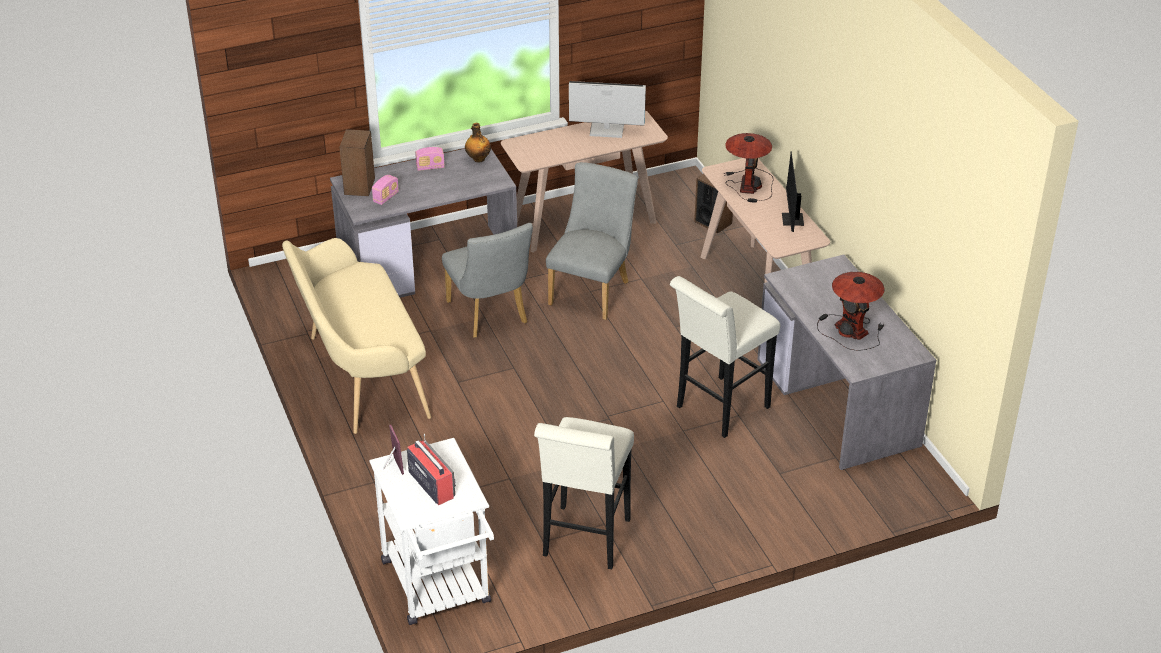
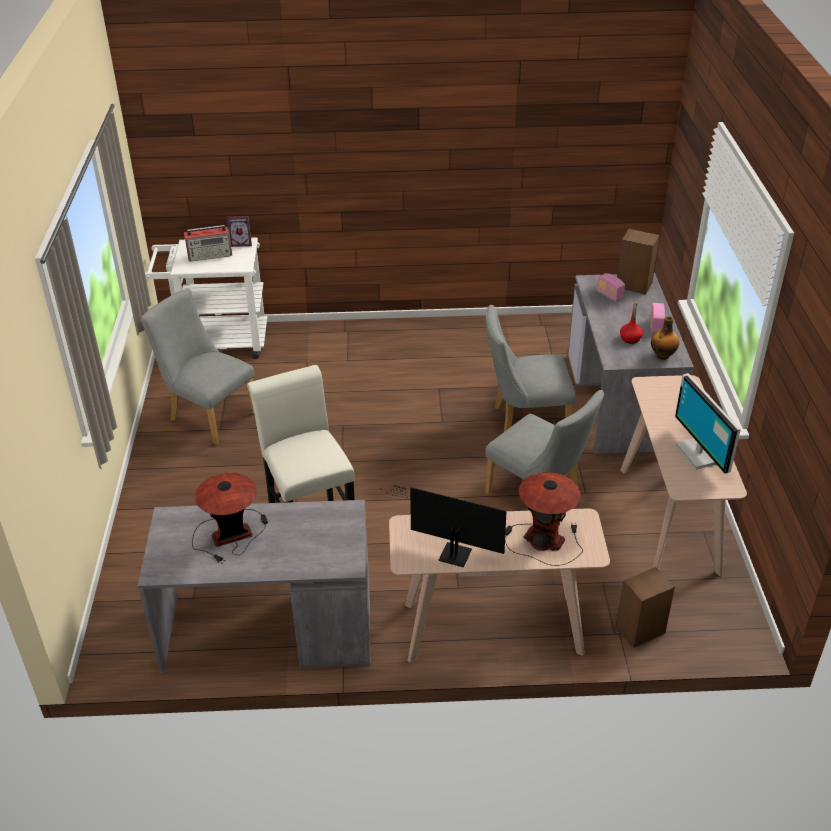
camera: 110 degrees right, 0 degrees up
(360, 377) = (471, 342): beige bench -> none
(459, 178) = (630, 339): none -> red bottle
(584, 542) = (208, 415): white stool -> grey chair
(606, 131) = (700, 453): monitor -> monitor turned 135 degrees clockwise

